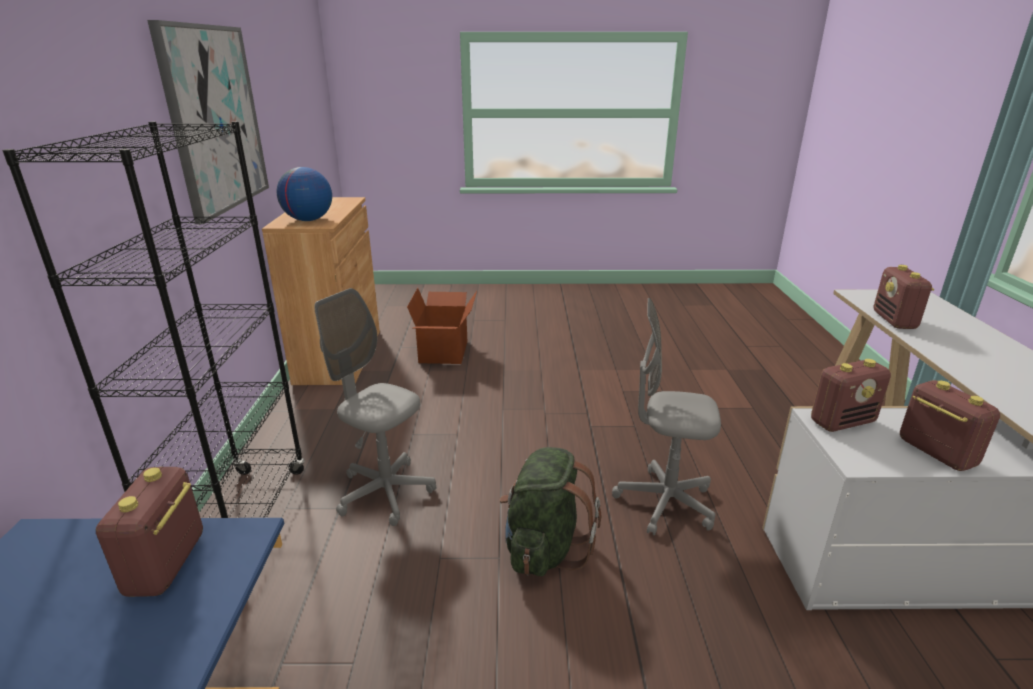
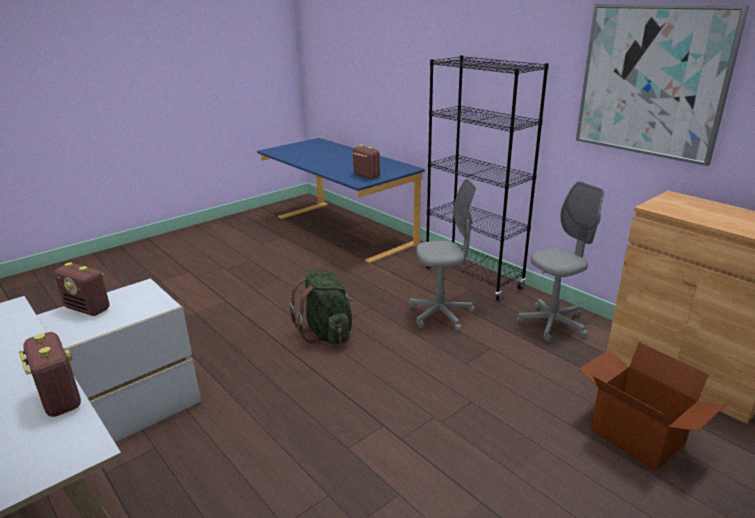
camera: 140 degrees right, 0 degrees up
(308, 220) = (681, 205): globe -> none
(665, 502) = (276, 389): grey office chair -> grey office chair (552, 324)
(842, 422) = (146, 307): radio -> none

